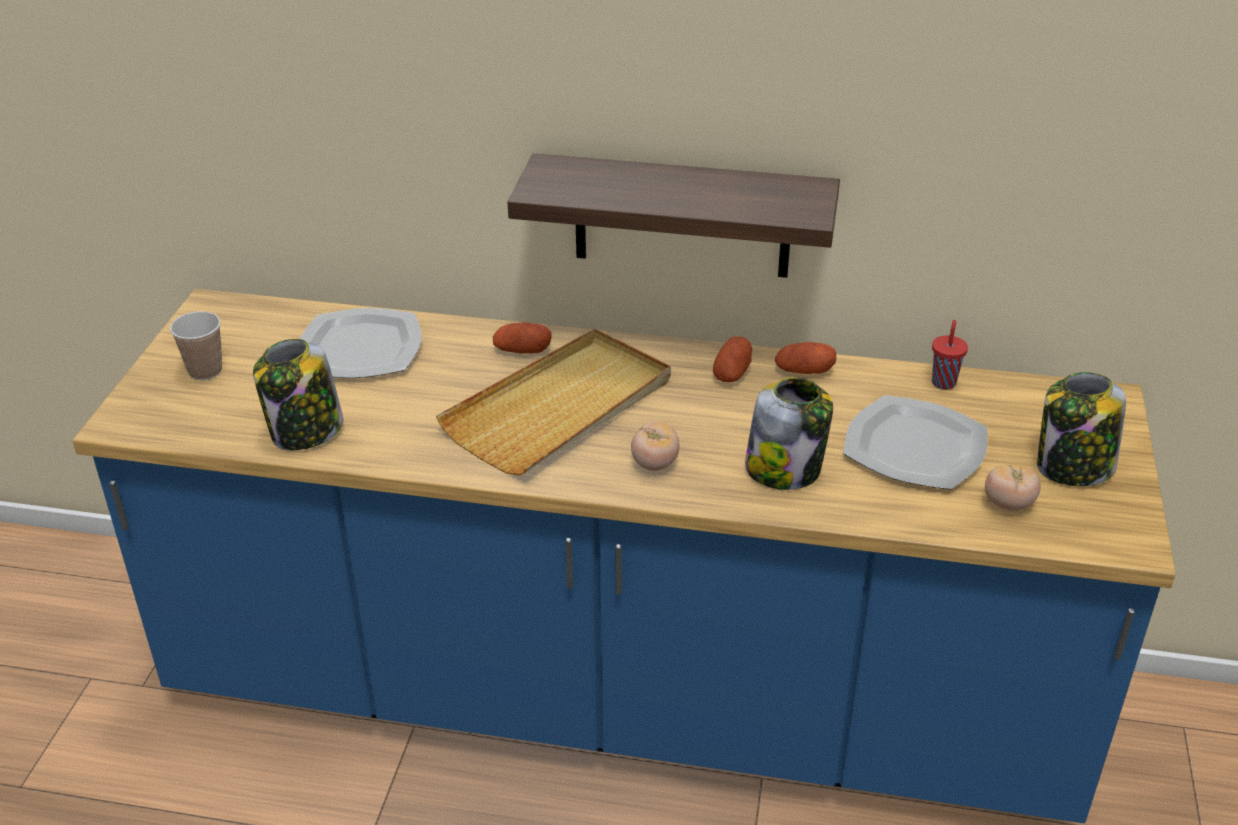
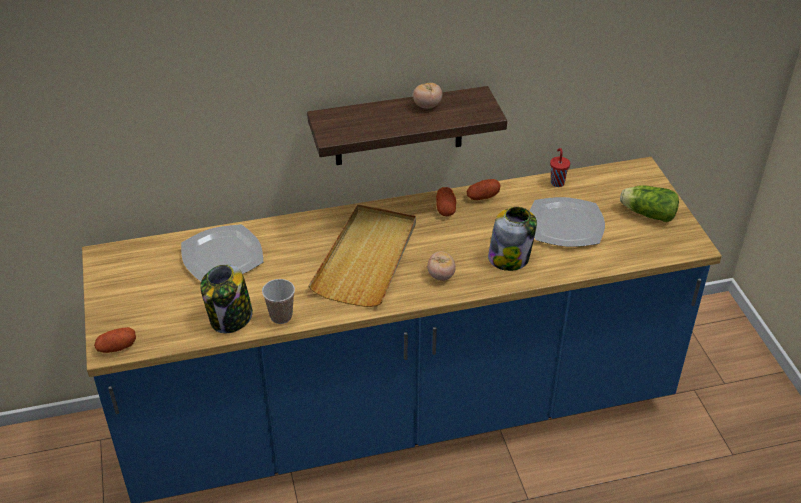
camera: 25 degrees left, 5 degrees up
(205, 371) = (136, 299): cup -> cup (281, 316)
(522, 351) = (320, 229): potato -> potato (117, 347)
(1008, 504) = (628, 243): tomato -> tomato (427, 106)
(1073, 468) = (646, 213): jar -> lettuce

